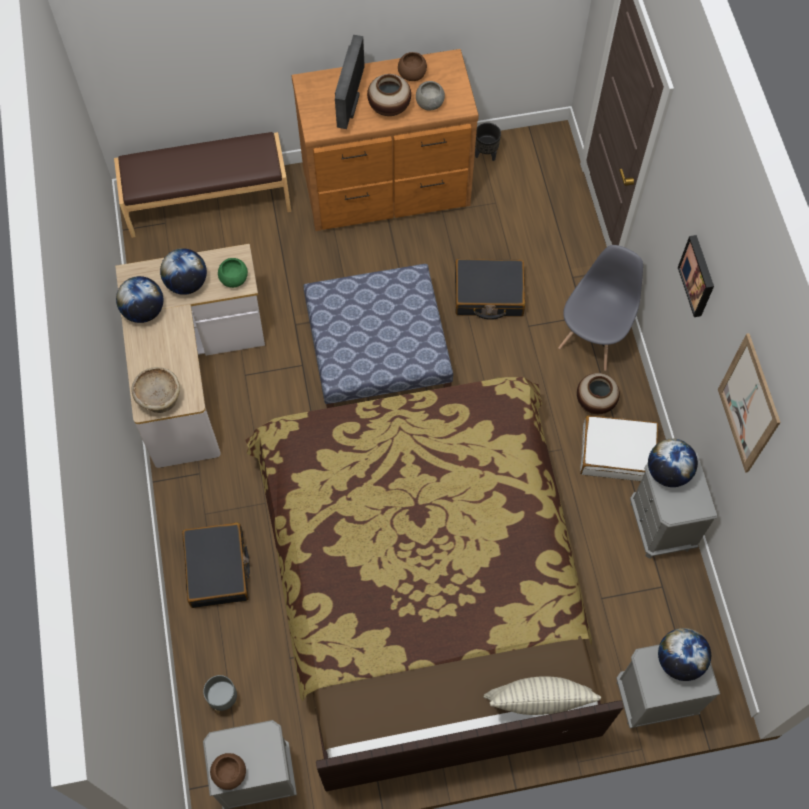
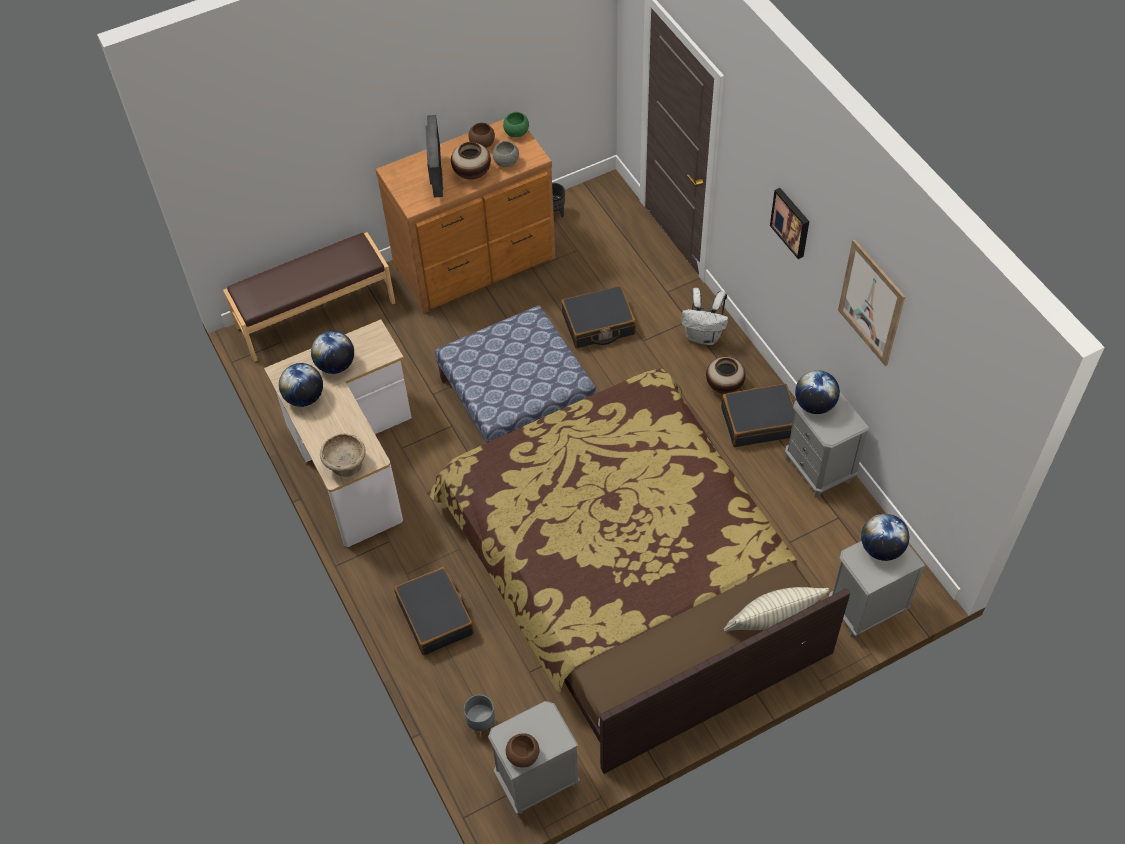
camera: 15 degrees left, 10 degrees down
(234, 279) = (378, 350): green bowl -> green bowl (517, 132)
(593, 338) = (704, 336): grey chair -> white backpack
(617, 453) = (758, 421): white suitcase -> black suitcase

